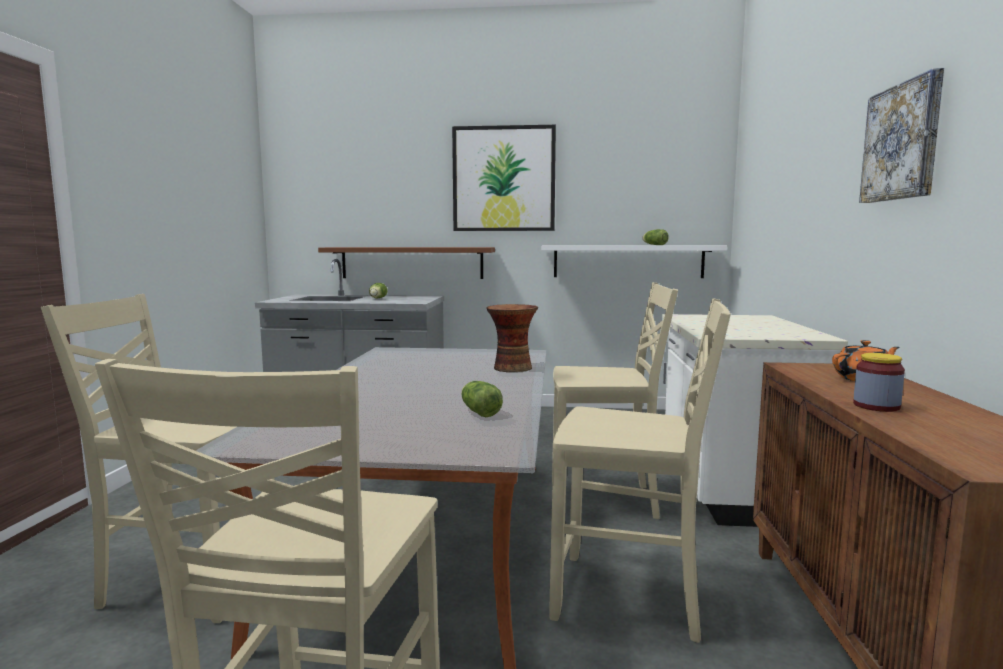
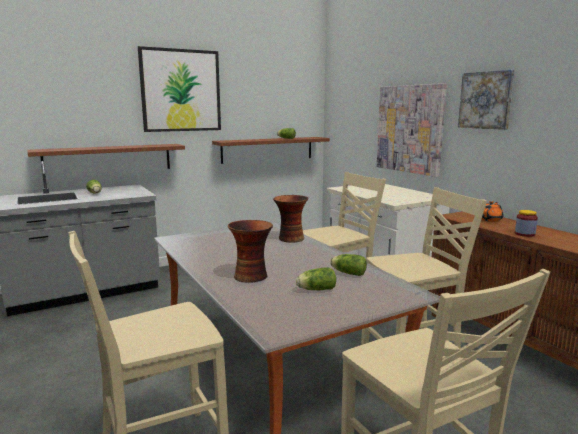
camera: 35 degrees left, 5 degrees up
(364, 392) = (251, 276): none -> vase
(391, 418) = (315, 289): none -> lettuce
(628, 261) = (268, 149): white shelf -> brown shelf
(810, 217) = (410, 129): none -> picture

